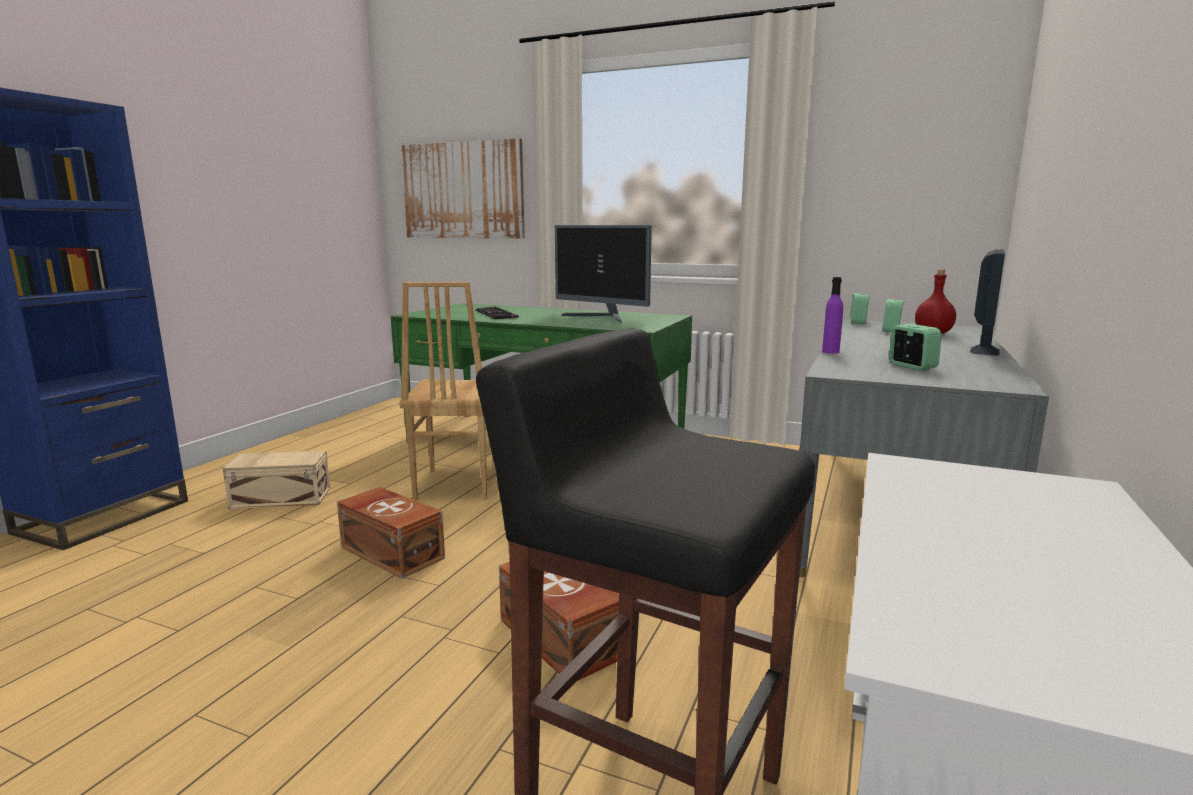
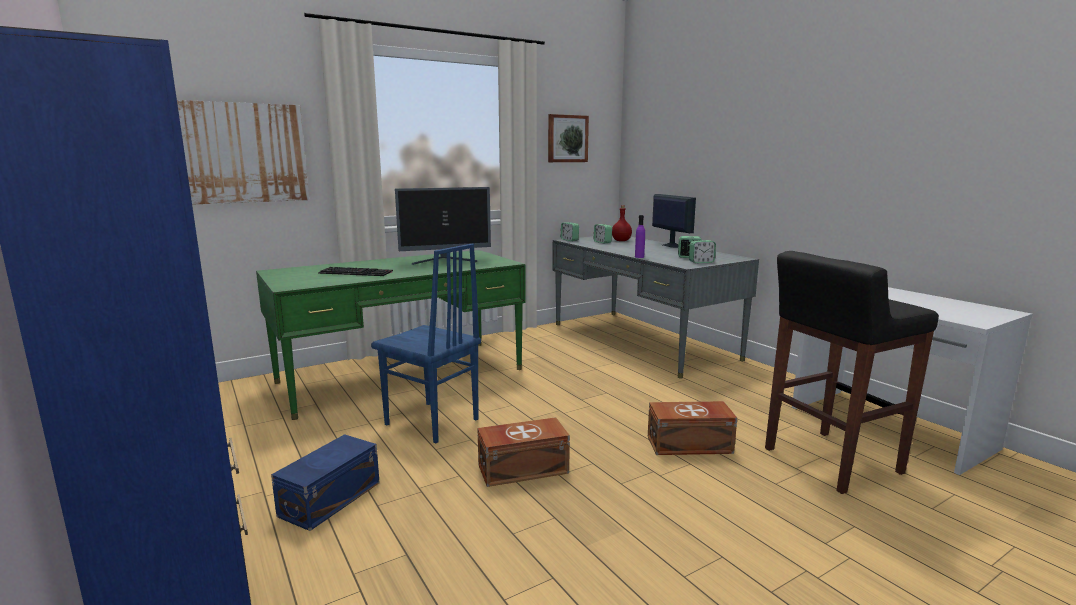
camera: 55 degrees left, 0 degrees up
(280, 498) = (328, 499): beige storage box -> blue storage box
(455, 485) = (431, 422): brown chair -> blue chair
(887, 156) = (567, 138): none -> picture
(889, 375) = (701, 262): none -> alarm clock

